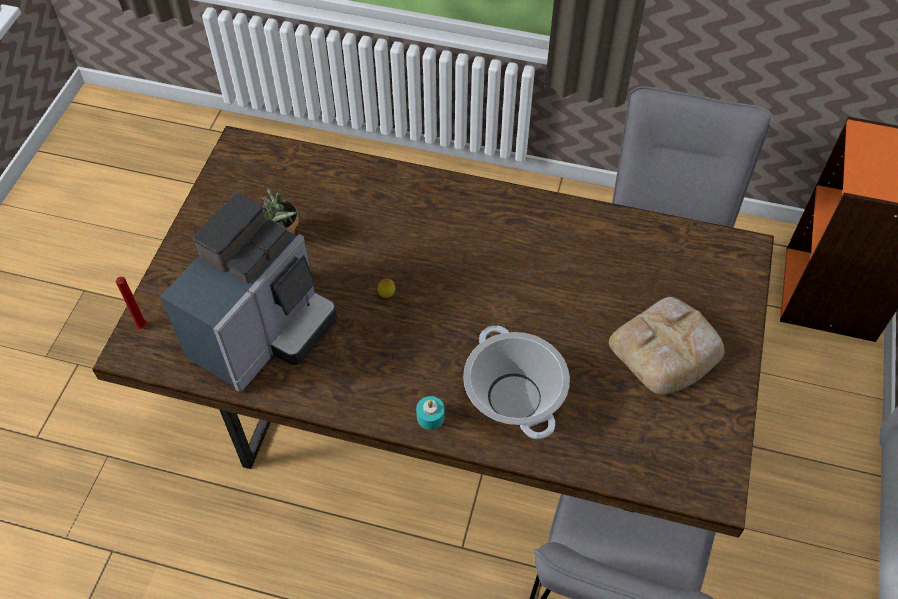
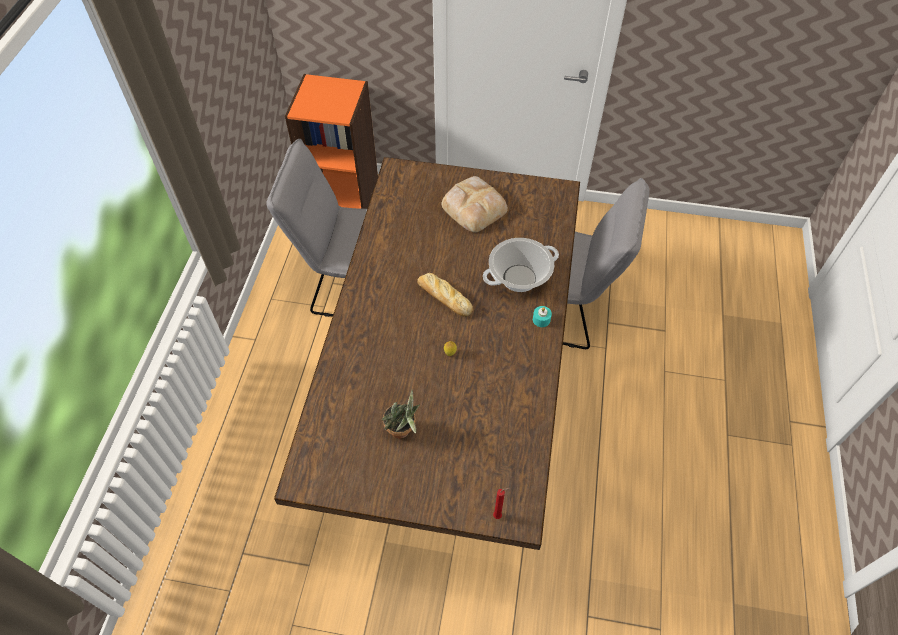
camera: 95 degrees left, 0 degrees up
(263, 333) = (491, 427): coffee machine -> none
(484, 294) = (443, 297): none -> bread

